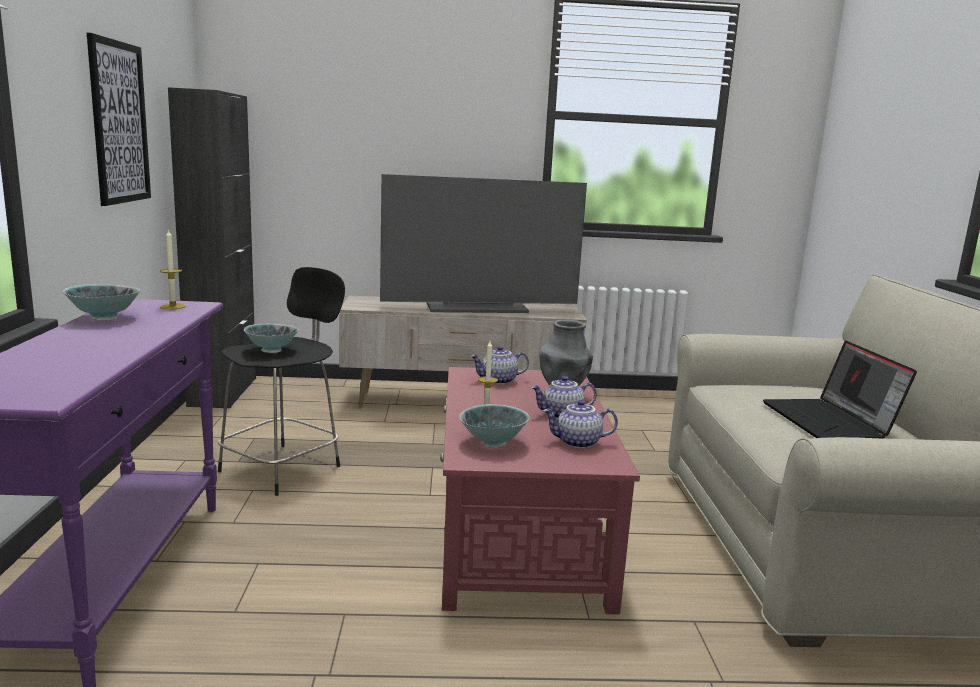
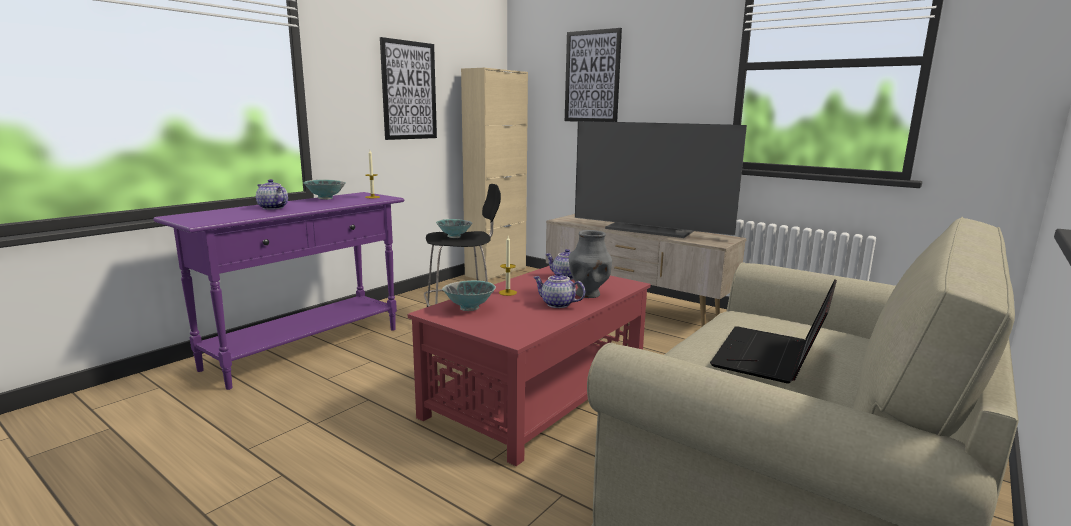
camera: 40 degrees right, 0 degrees up
(223, 392) = (496, 272): black cabinet -> beige cabinet
(353, 111) = (592, 76): none -> picture
(578, 443) = (524, 321): teapot -> teapot (272, 208)

